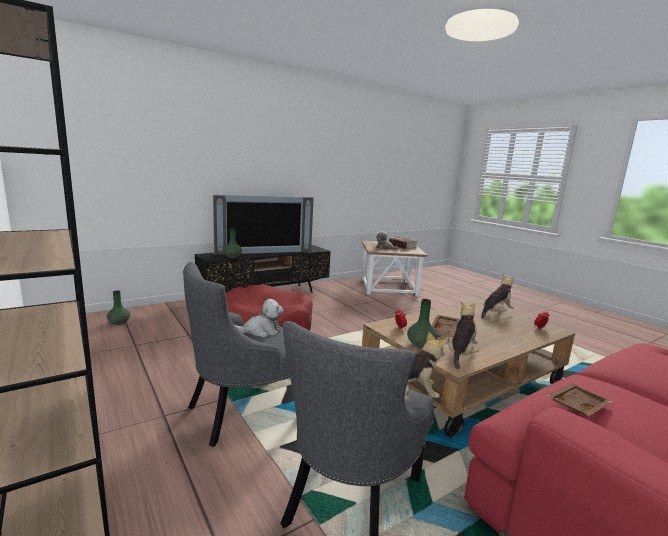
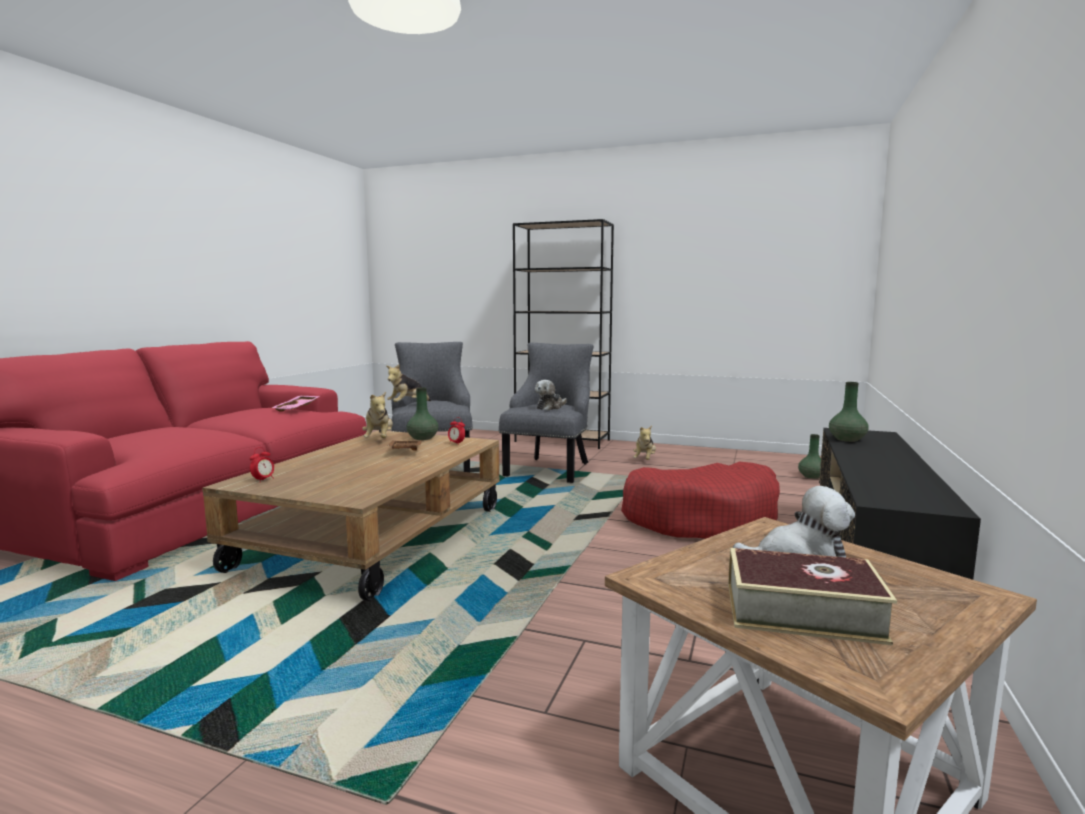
camera: 145 degrees right, 5 degrees down
(263, 251) = (888, 460): television -> none
(495, 313) = (330, 486): plush toy -> plush toy (645, 460)
(576, 406) = (297, 408): brown tray -> pink tray

